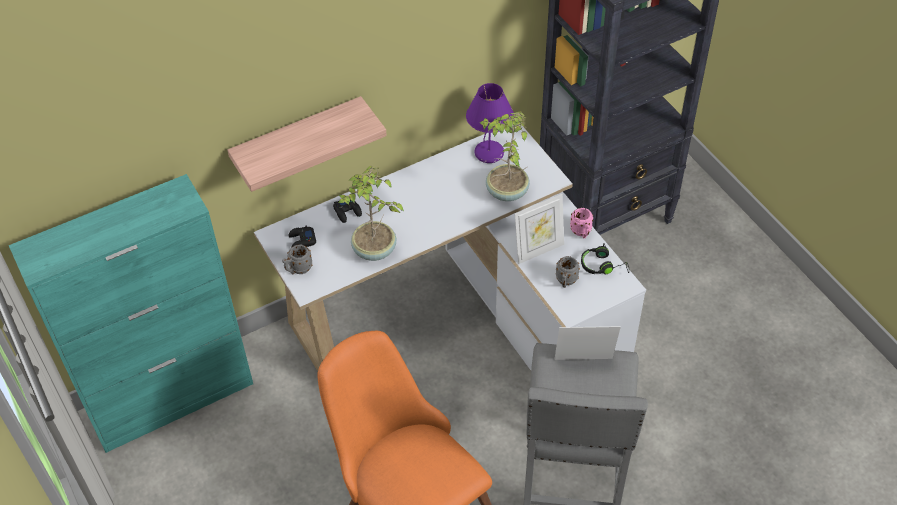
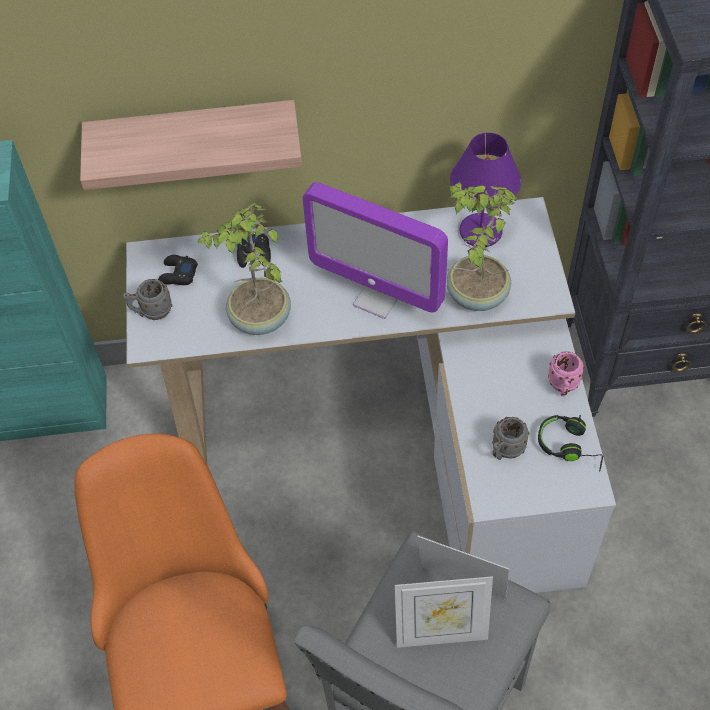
camera: 25 degrees right, 5 degrees up
(445, 213) = (378, 298): none -> monitor
(538, 250) = (489, 391): picture frame -> picture frame (441, 634)

